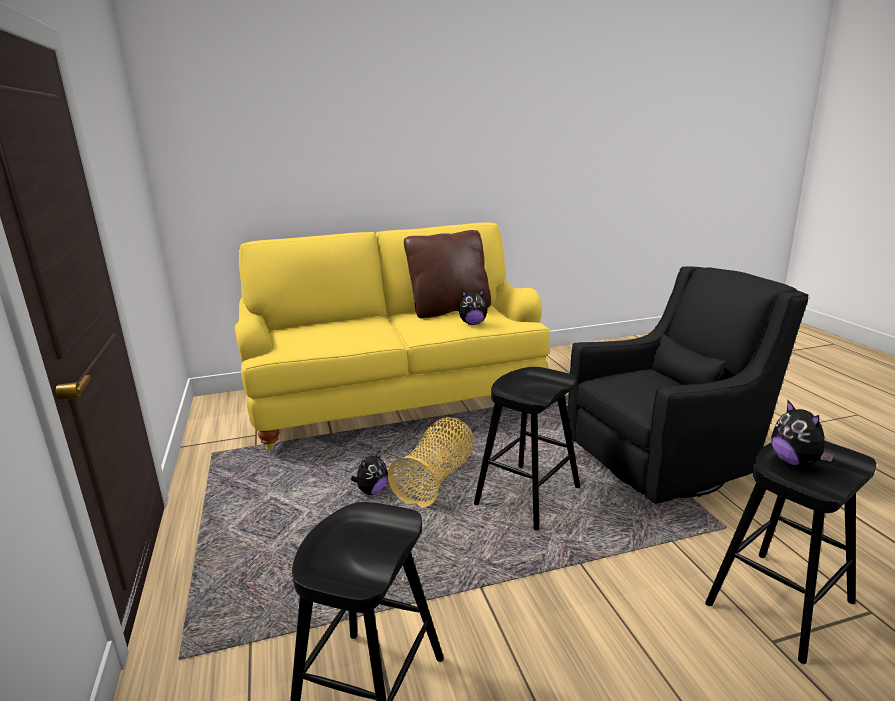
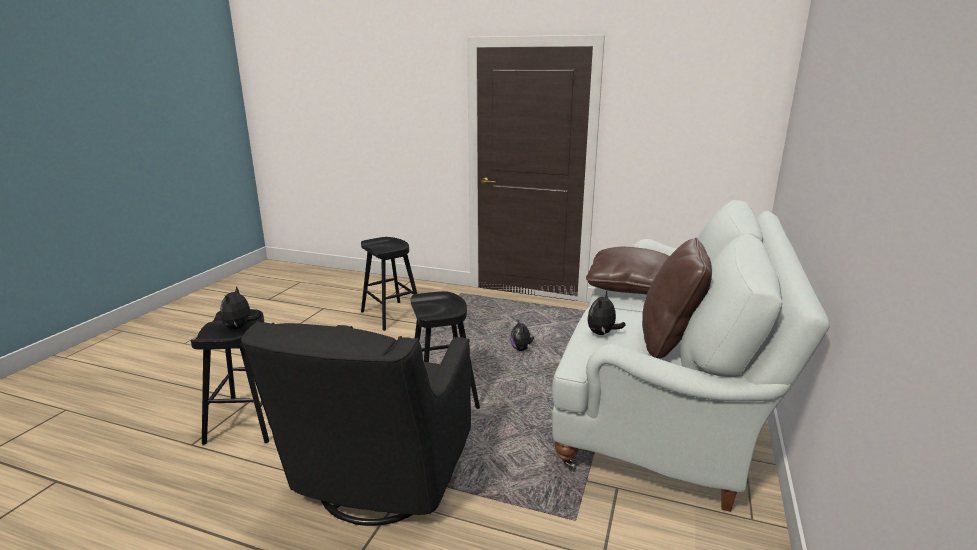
camera: 125 degrees right, 0 degrees up
(350, 336) = (630, 286): none -> brown pillow
(394, 400) = (667, 400): yellow sofa -> white sofa
(436, 480) = (506, 372): basket -> none
(795, 462) = (240, 327): plush toy -> plush toy turned 105 degrees counterclockwise

